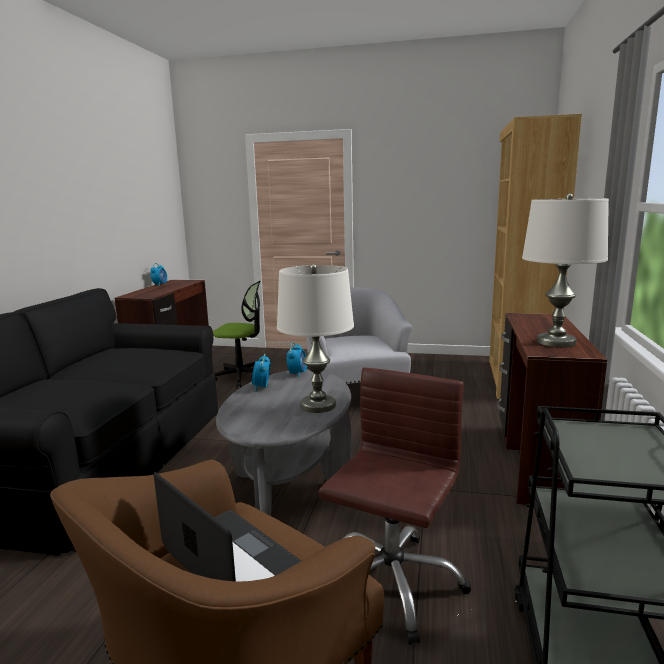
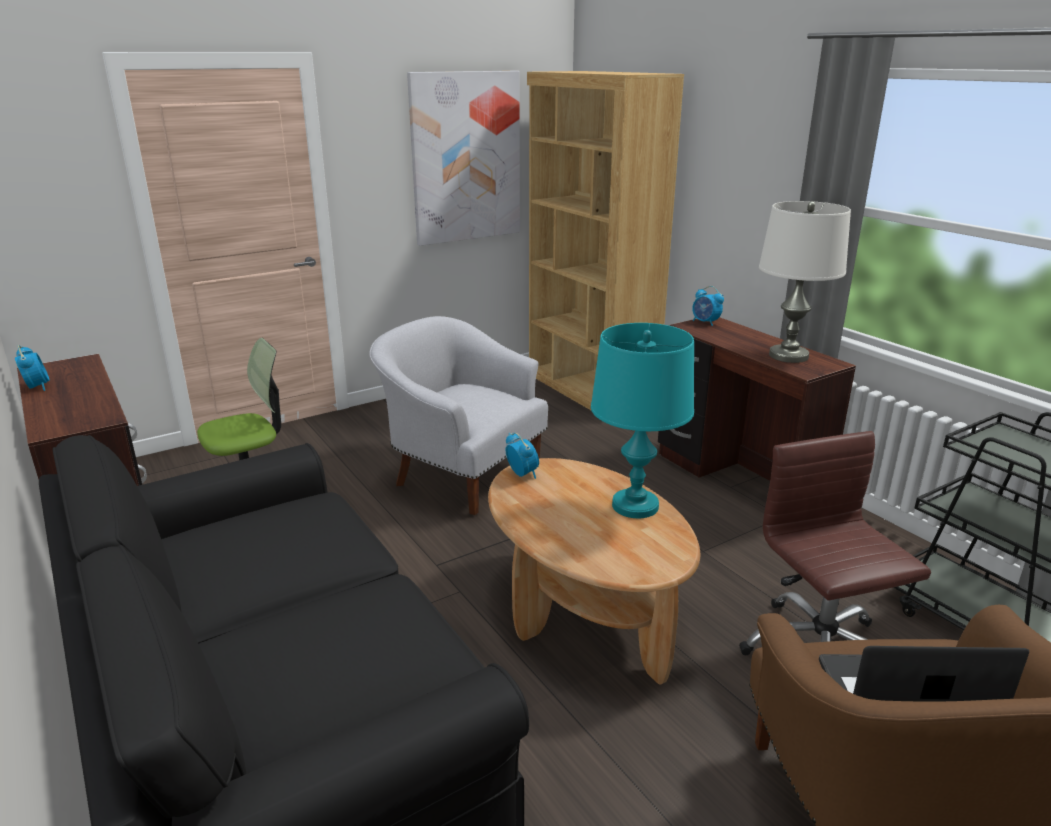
camera: 45 degrees left, 10 degrees up
(262, 387) = (526, 509): alarm clock -> alarm clock (705, 322)
(290, 481) = (583, 613): grey coffee table -> brown coffee table
(317, 405) = (635, 506): white table lamp -> turquoise table lamp
(453, 195) = (465, 158): none -> picture

